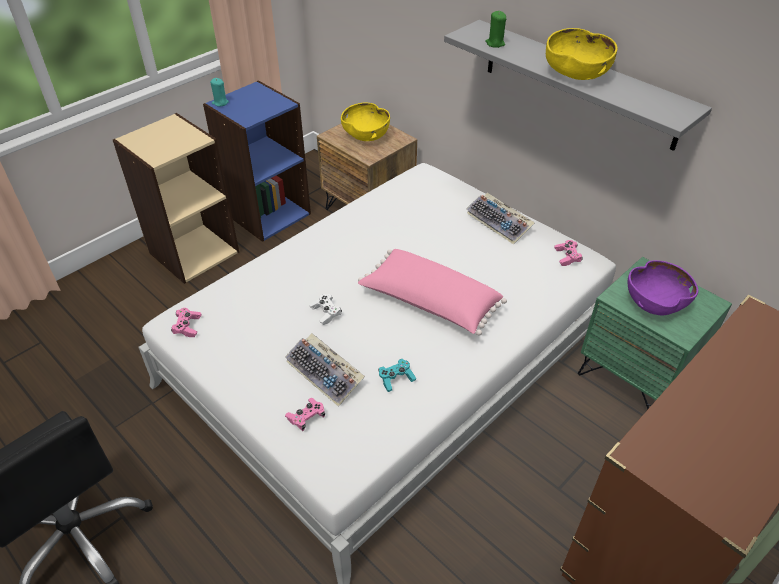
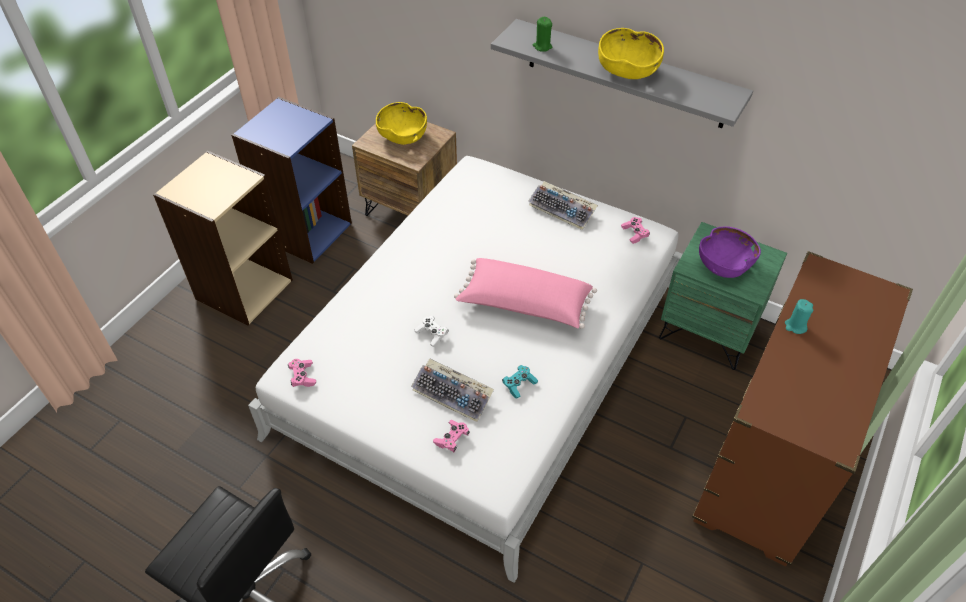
camera: 15 degrees left, 5 degrees up
(220, 103) = (250, 131): turquoise candle -> turquoise candle (795, 326)

